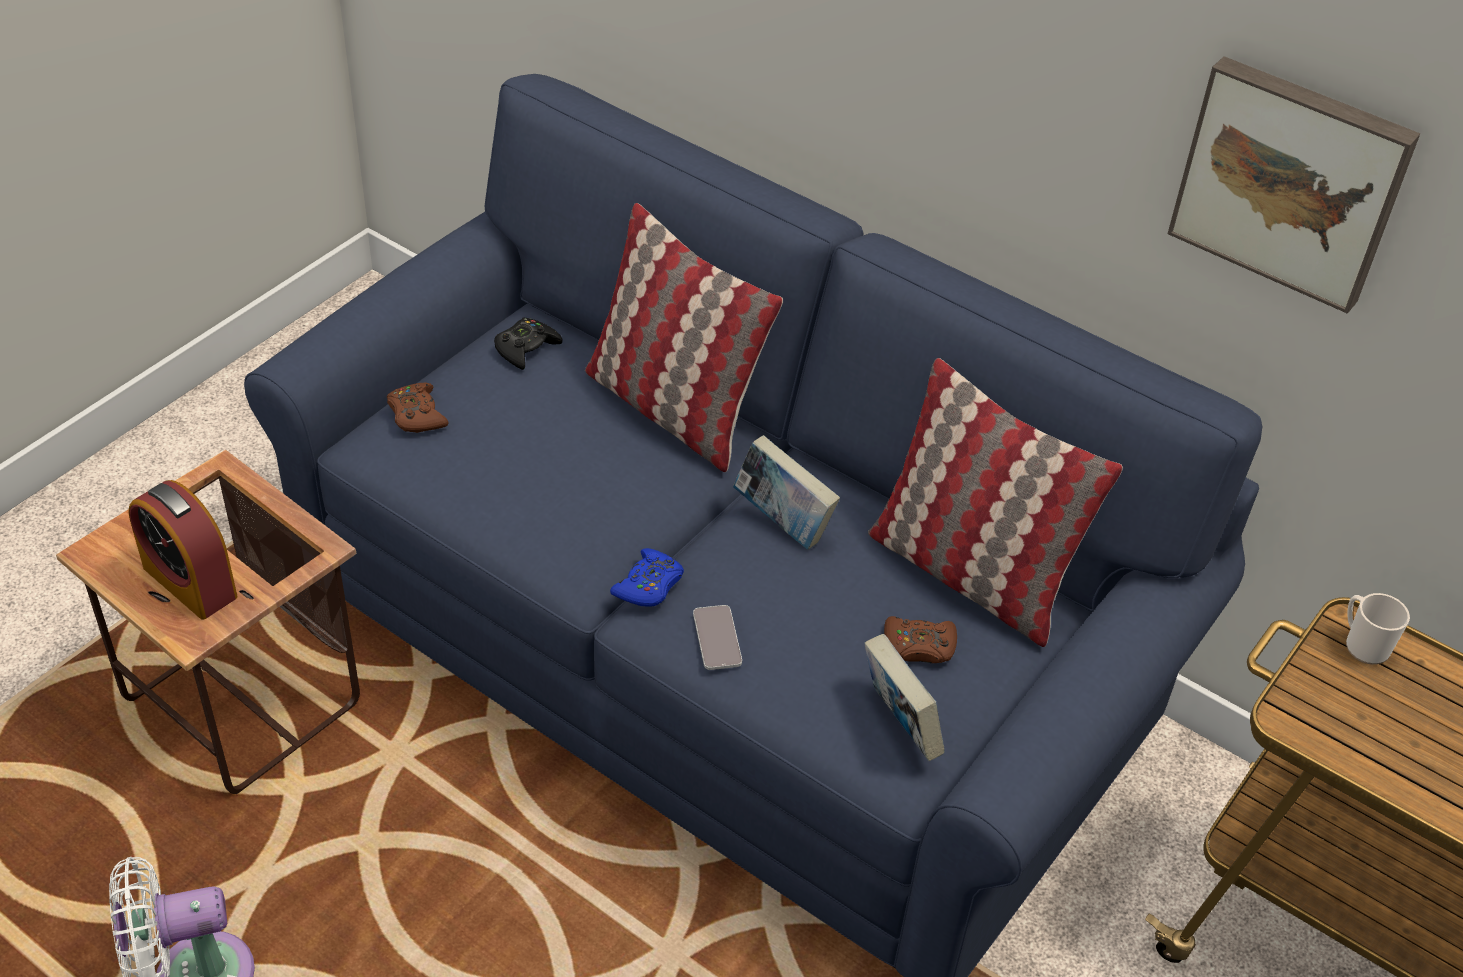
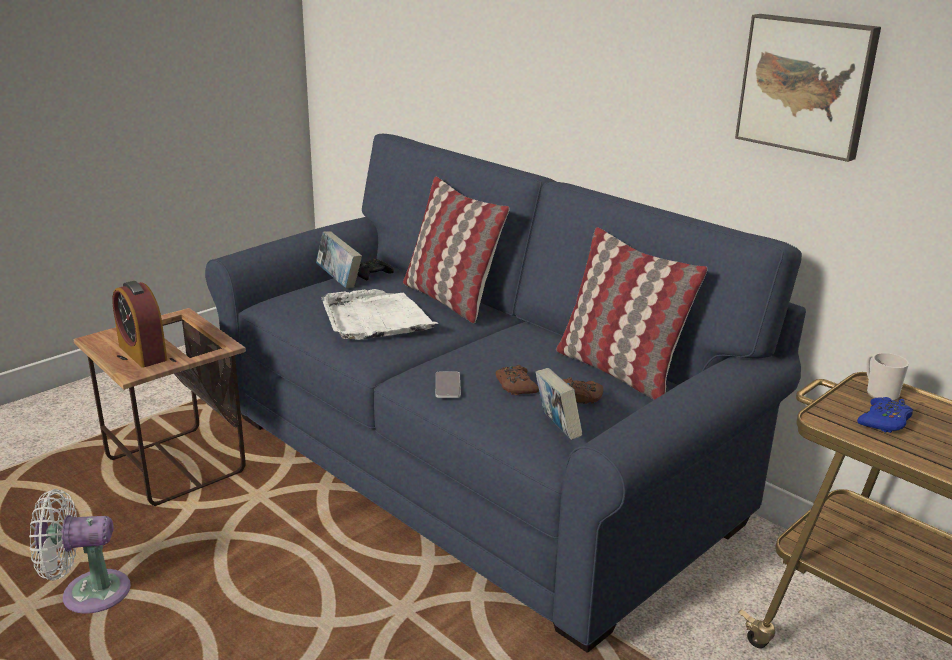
camera: 10 degrees right, 20 degrees down
(416, 415) = (300, 293): brown game controller -> brown game controller (515, 386)
(563, 476) = (376, 319): none -> white tray
(649, 585) = (412, 363): blue game controller -> blue game controller (884, 422)
(782, 522) = (503, 343): book -> book (339, 281)

